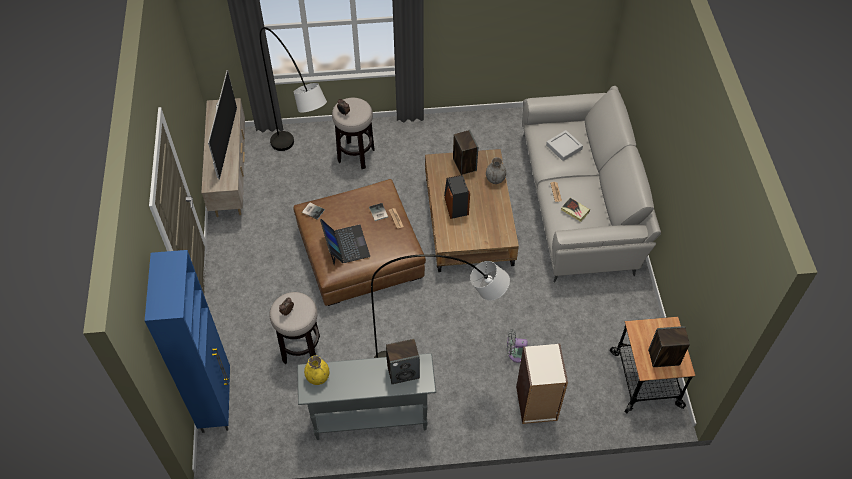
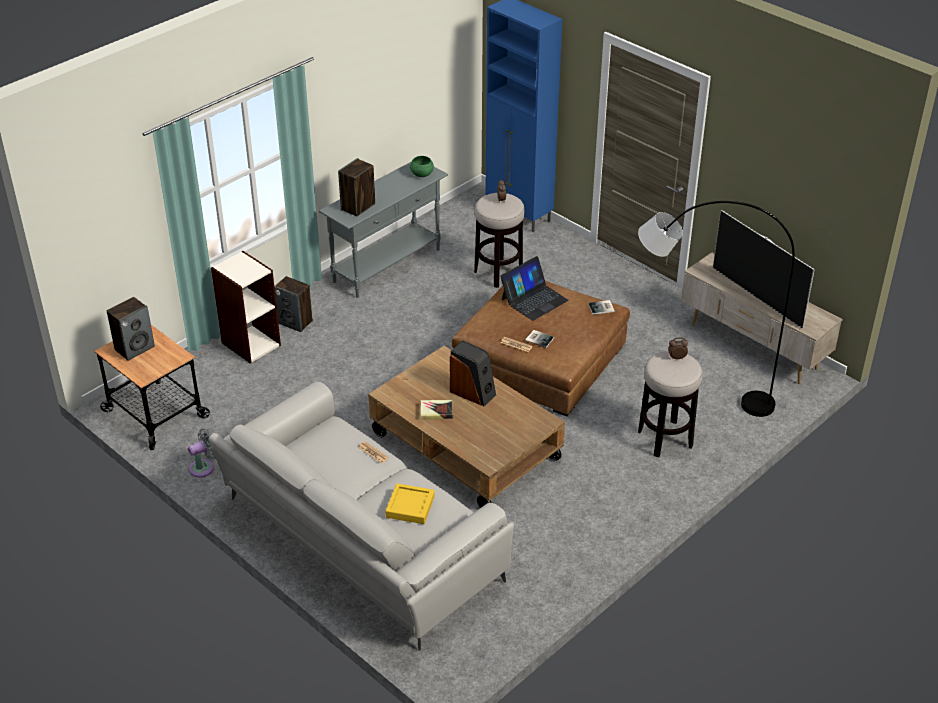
camera: 140 degrees right, 15 degrees down
(318, 377) = (421, 174): yellow vase -> green bowl
(346, 245) = (534, 299): laptop -> laptop turned 75 degrees counterclockwise
(438, 364) = (367, 324): grey floor lamp -> none
(464, 164) = (510, 436): speaker -> speaker (295, 322)
(495, 179) = (459, 440): grey vase -> none
(515, 353) = (303, 367): grey fan -> grey fan (204, 467)
(564, 147) = (410, 507): grey tray -> yellow tray
(575, 211) = (333, 444): book -> book (436, 412)

